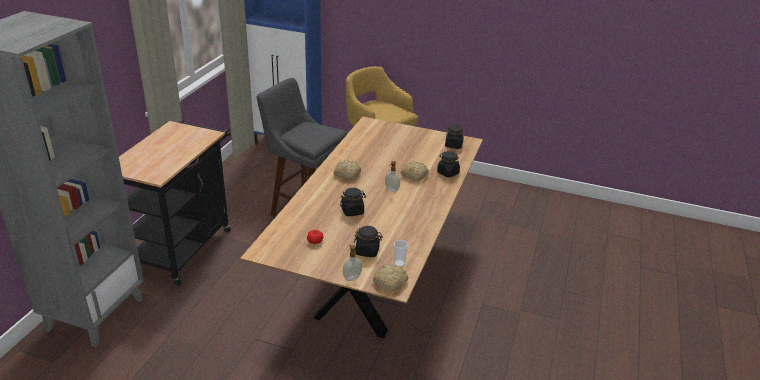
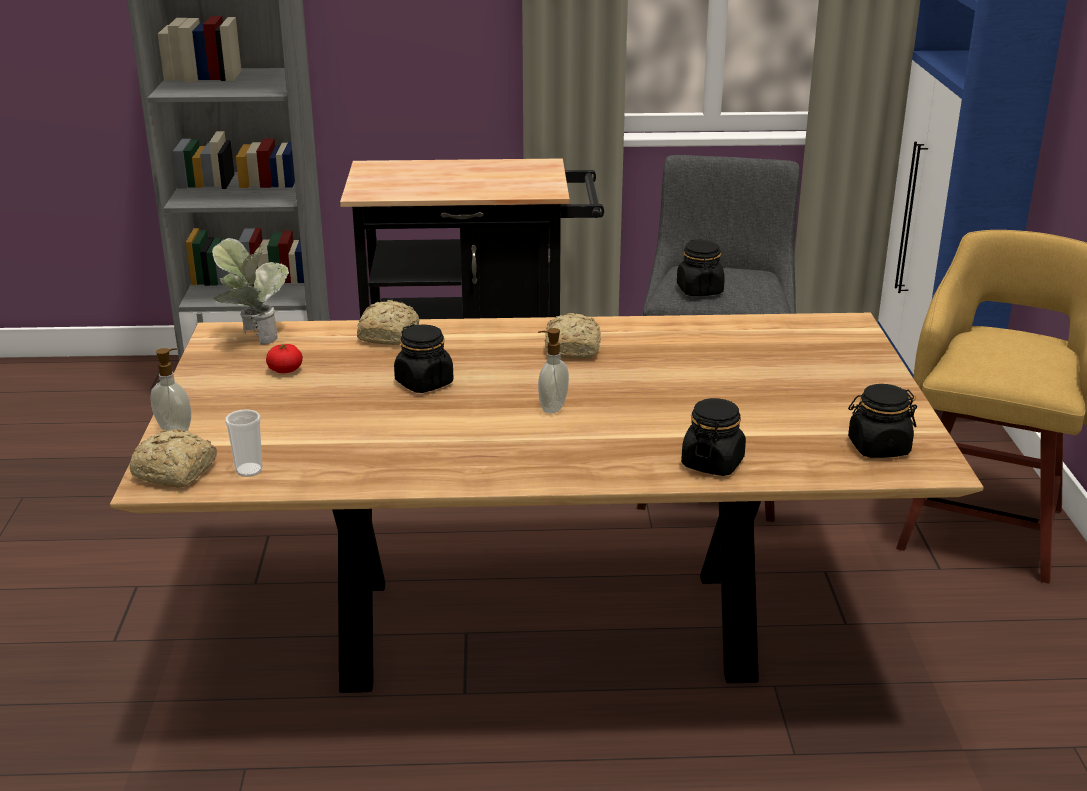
camera: 70 degrees right, 5 degrees down
(273, 244) = (254, 337): none -> potted plant
(367, 251) = (279, 427): black jar -> black jar (700, 290)
(414, 175) = (650, 421): bread -> bread (390, 334)

